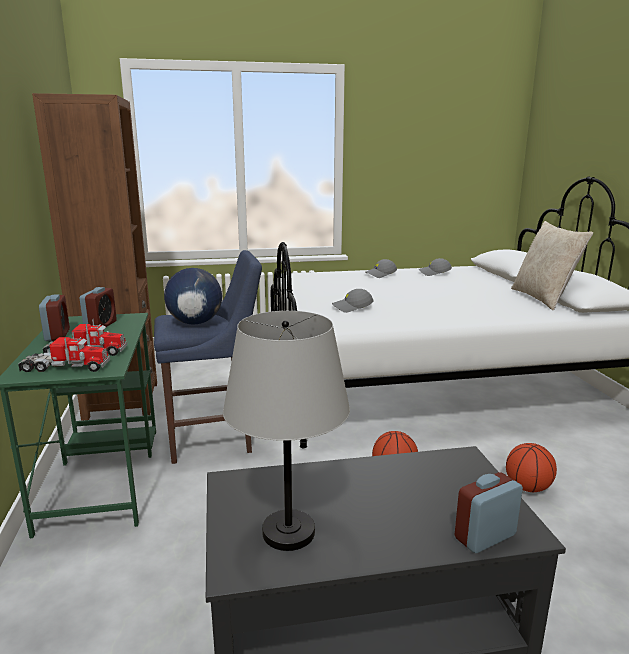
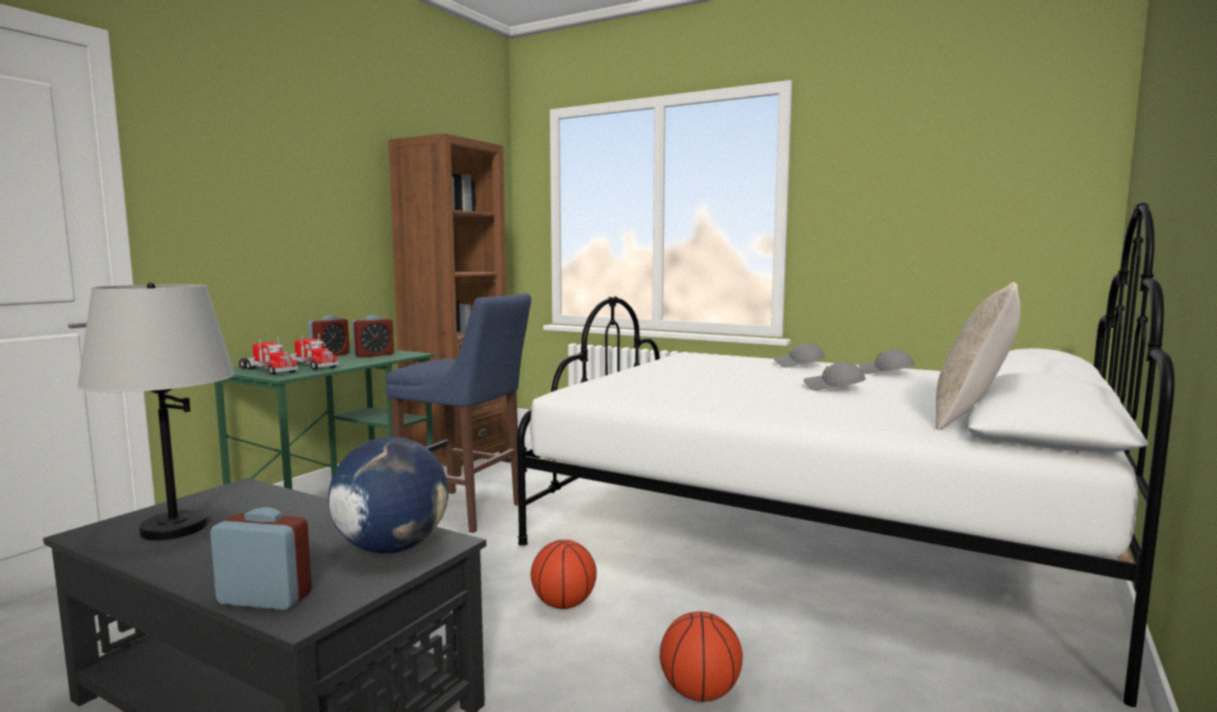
camera: 40 degrees right, 10 degrees down
(195, 323) = (445, 365): globe -> globe (392, 548)
(352, 308) = (651, 384): grey cap -> grey cap (833, 388)

